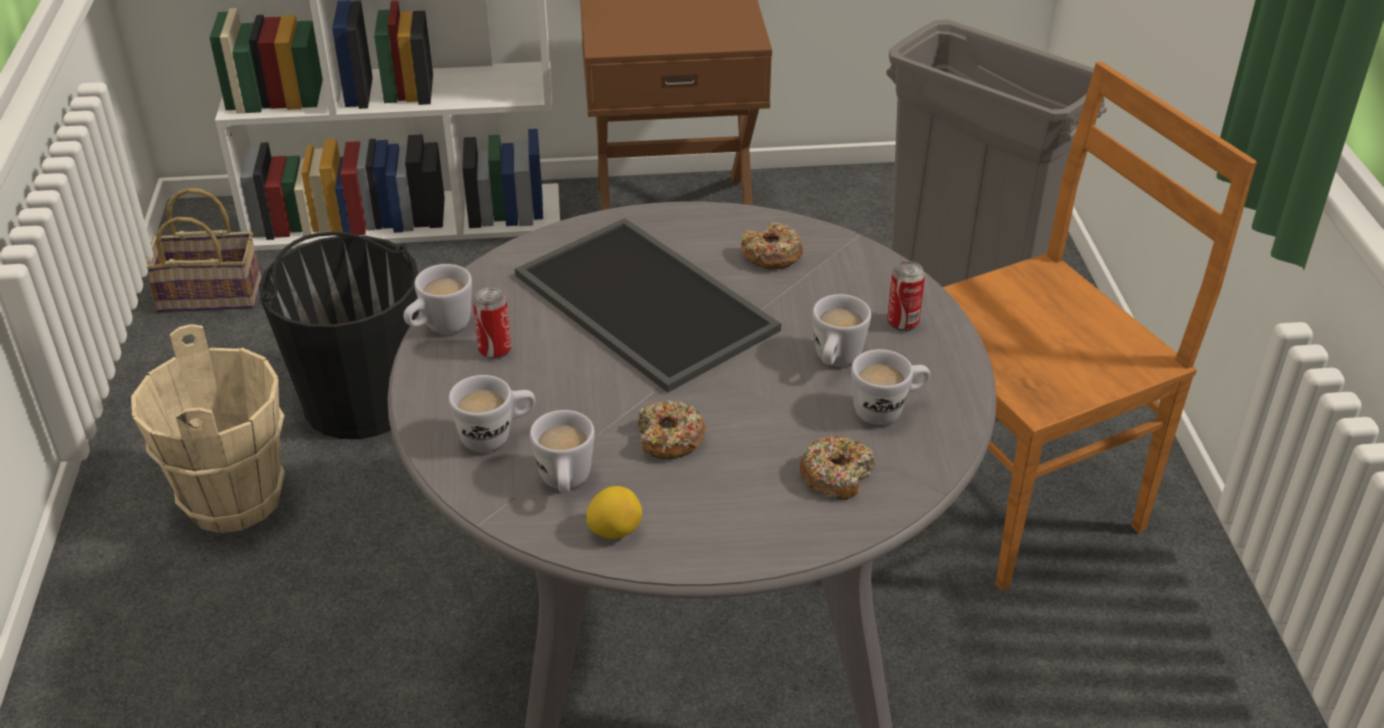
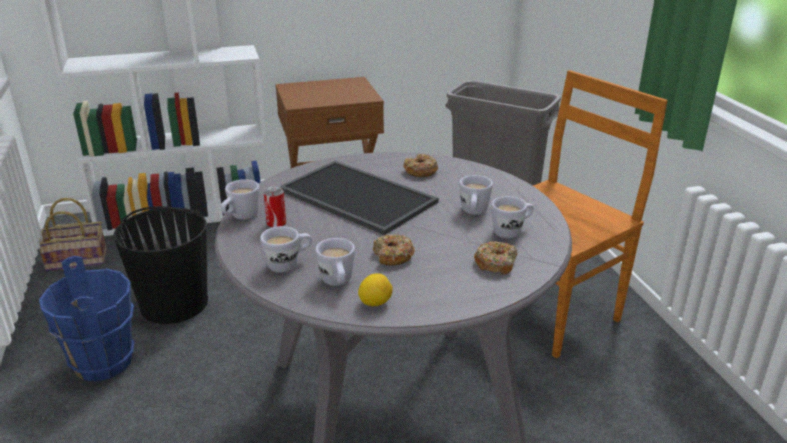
camera: 10 degrees left, 10 degrees down
(235, 499) = (104, 362): beige bucket -> blue bucket
(903, 322) = (503, 193): can -> none

